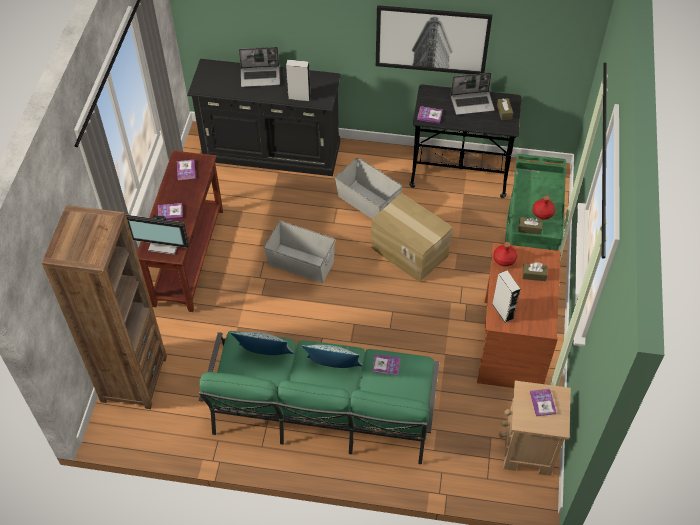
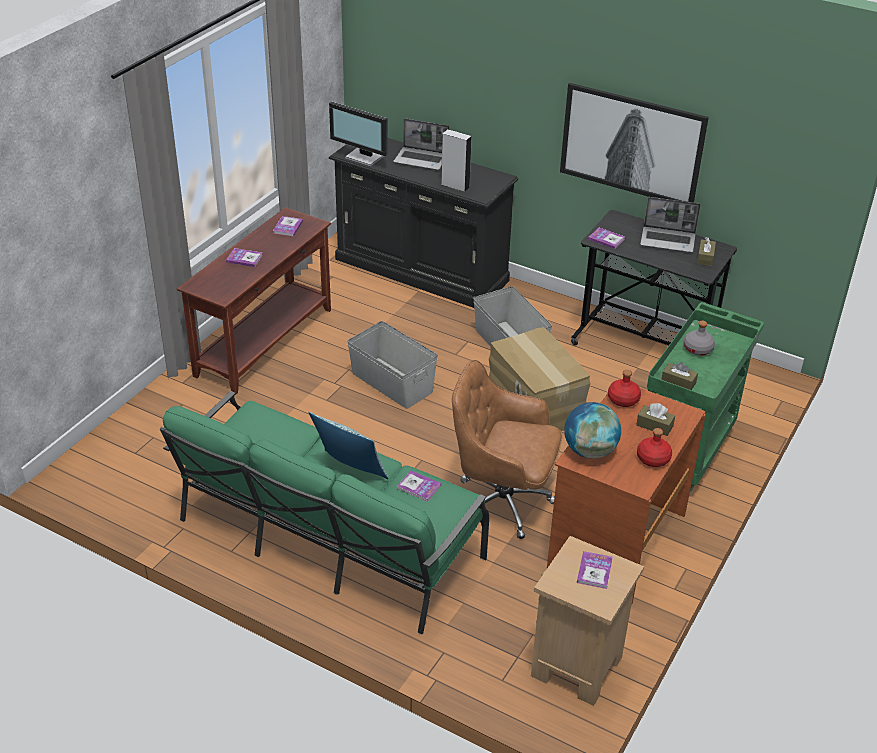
camera: 20 degrees right, 15 degrees down
(133, 379) = (127, 438): brown bookcase -> none
(165, 243) = (219, 284): monitor -> monitor (365, 157)
(264, 356) = (274, 434): pillow -> none
(425, 339) = (503, 501): none -> brown office chair
(502, 311) = (590, 451): grey speaker -> globe
(529, 194) = (698, 349): none -> grey bottle
(543, 213) = (706, 371): red bottle -> red bottle (653, 458)

